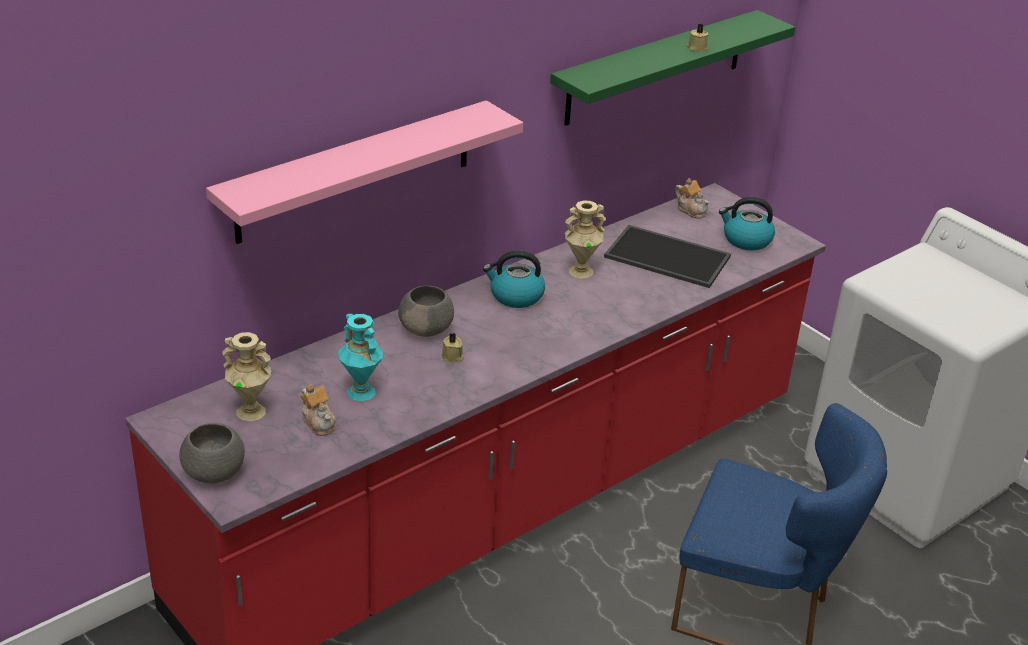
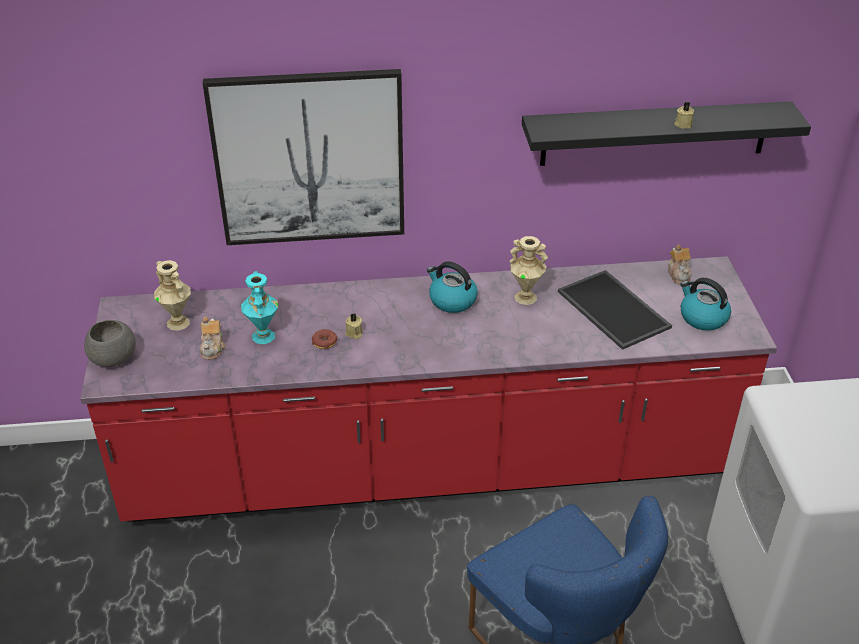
camera: 35 degrees right, 5 degrees up
(355, 171) = (309, 158): pink shelf -> picture
(427, 328) = (358, 303): grey bowl -> none
(432, 376) = (324, 342): none -> donut
(656, 67) = (654, 133): green shelf -> black shelf

